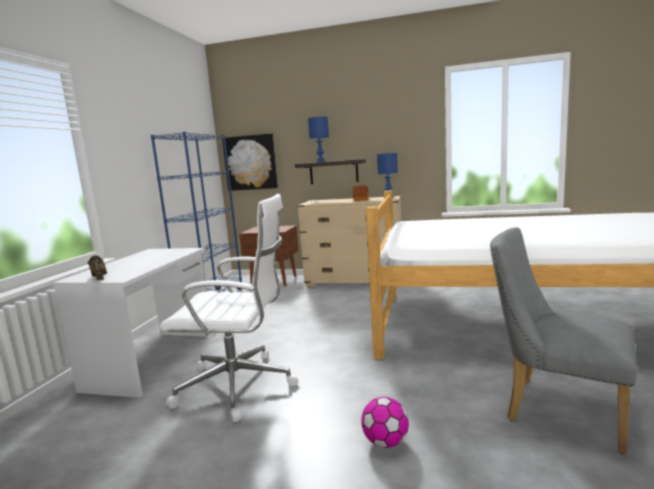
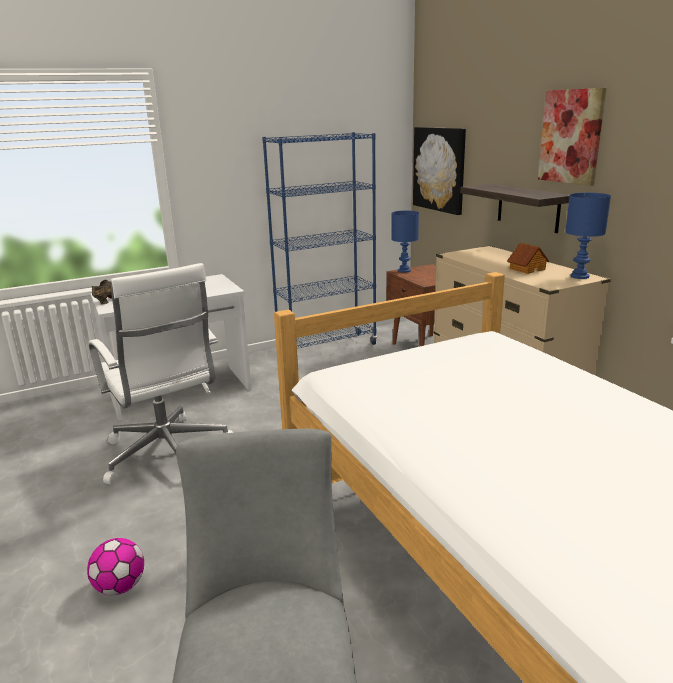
camera: 50 degrees right, 10 degrees up
(320, 161) = (497, 189): blue table lamp -> blue table lamp (403, 270)
(357, 128) = (571, 136): none -> picture

